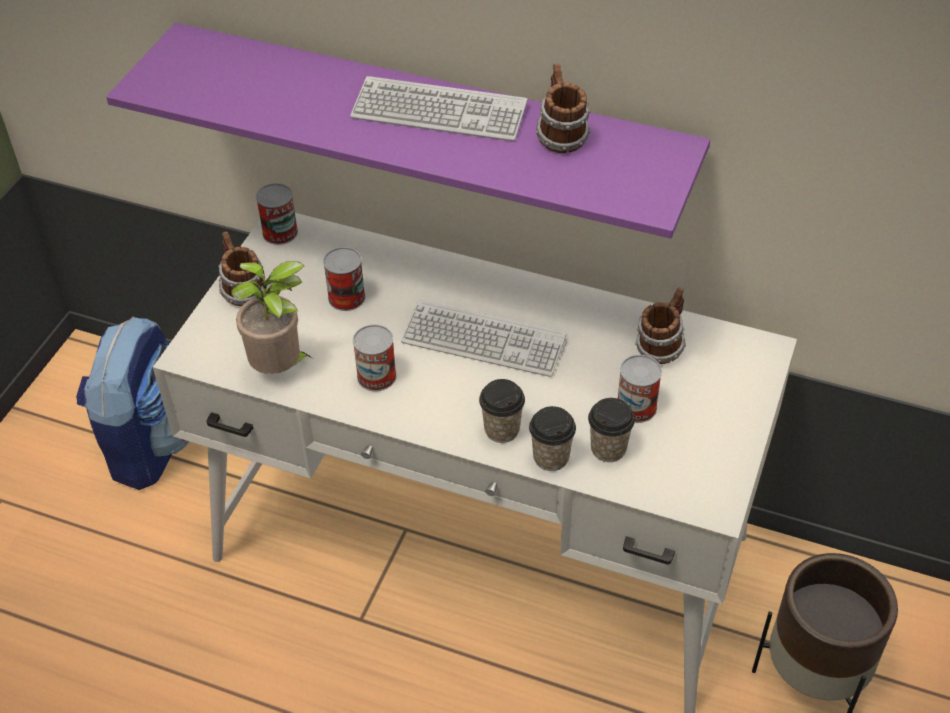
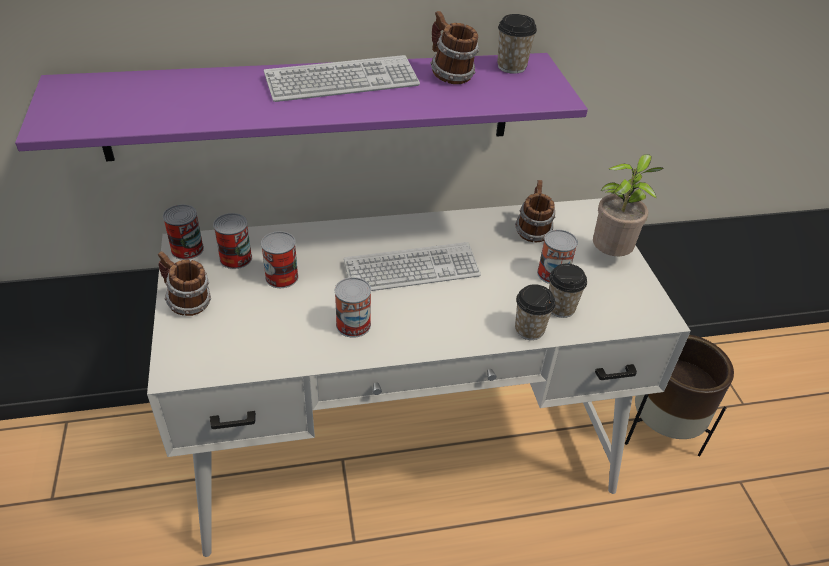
camera: 35 degrees left, 5 degrees down
(150, 444) = (88, 489): backpack -> none
(281, 369) = (269, 350): potted plant -> potted plant (610, 255)
(318, 259) = (236, 258): none -> can
(502, 430) = (479, 325): cup -> cup (511, 67)

